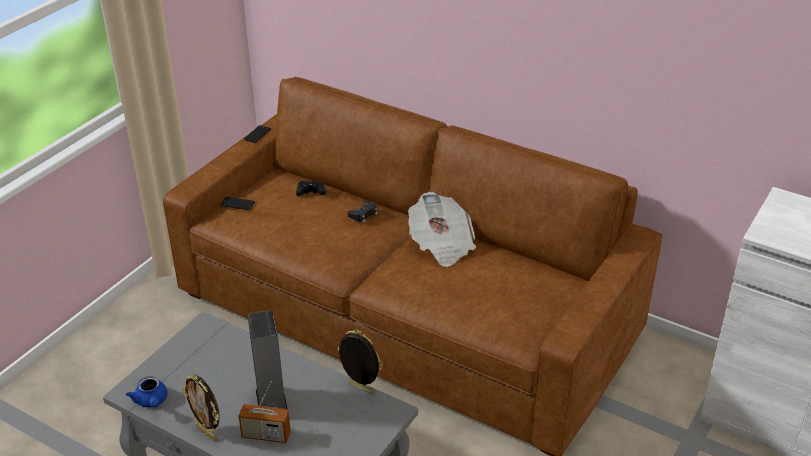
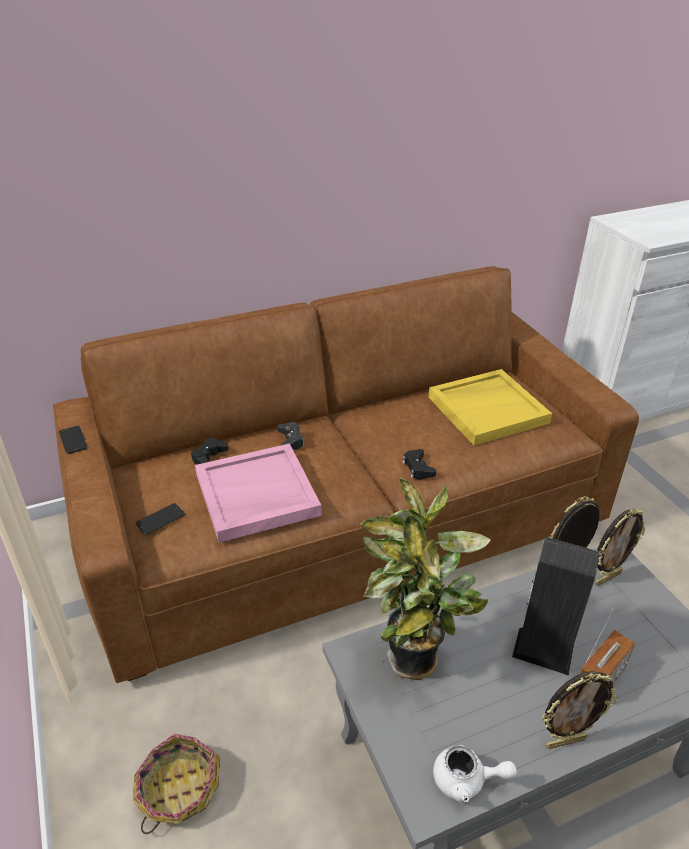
camera: 55 degrees left, 0 degrees up
(139, 353) = (178, 789): none -> basket
(151, 402) = (467, 781): blue teapot -> white teapot
(215, 351) = (413, 665): none -> potted plant
(292, 227) = (256, 496): none -> pink tray
(369, 412) = (607, 577): none -> picture frame
(392, 280) = (418, 468): none -> black game controller
(441, 244) = (393, 416): newspaper -> none
(503, 285) = (488, 409): none -> yellow tray

